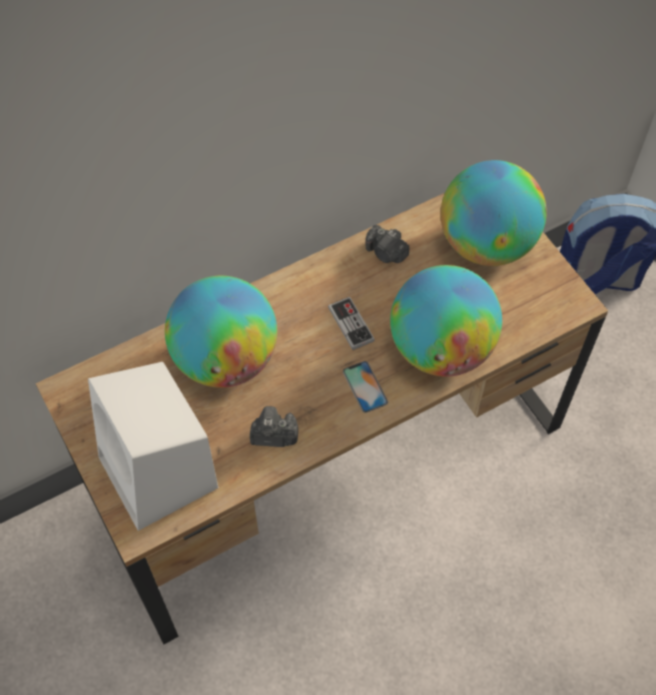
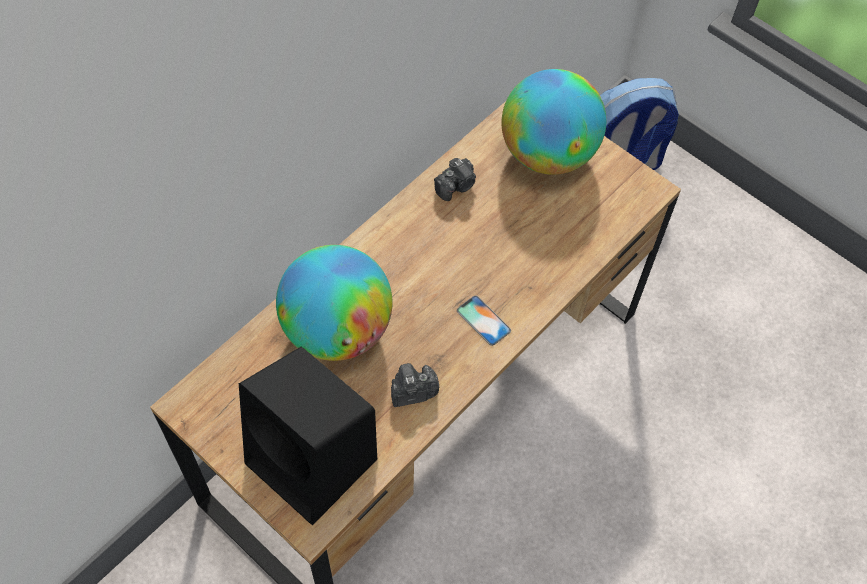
camera: 20 degrees left, 0 degrees up
(161, 475) = (314, 463): white speaker -> black speaker
(351, 324) = (447, 263): game controller -> none
(386, 253) = (456, 186): camera -> camera turned 60 degrees counterclockwise
(440, 349) = (541, 265): globe -> none

